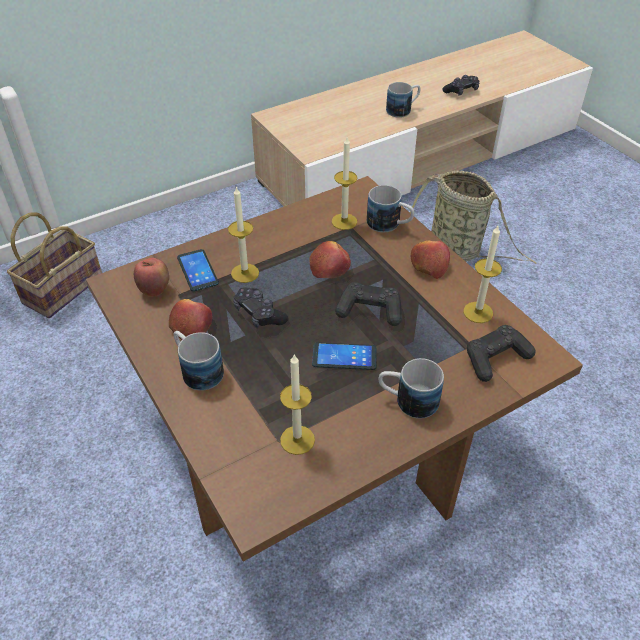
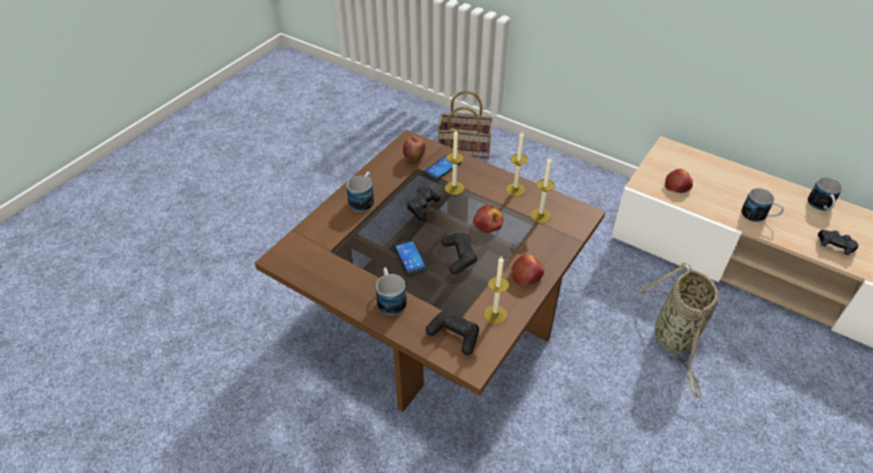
camera: 65 degrees right, 0 degrees up
(191, 325) = (395, 183): apple -> apple (677, 185)
(297, 440) = (335, 258): candle -> candle (515, 190)
(389, 225) = (555, 240): mug -> mug (821, 207)

